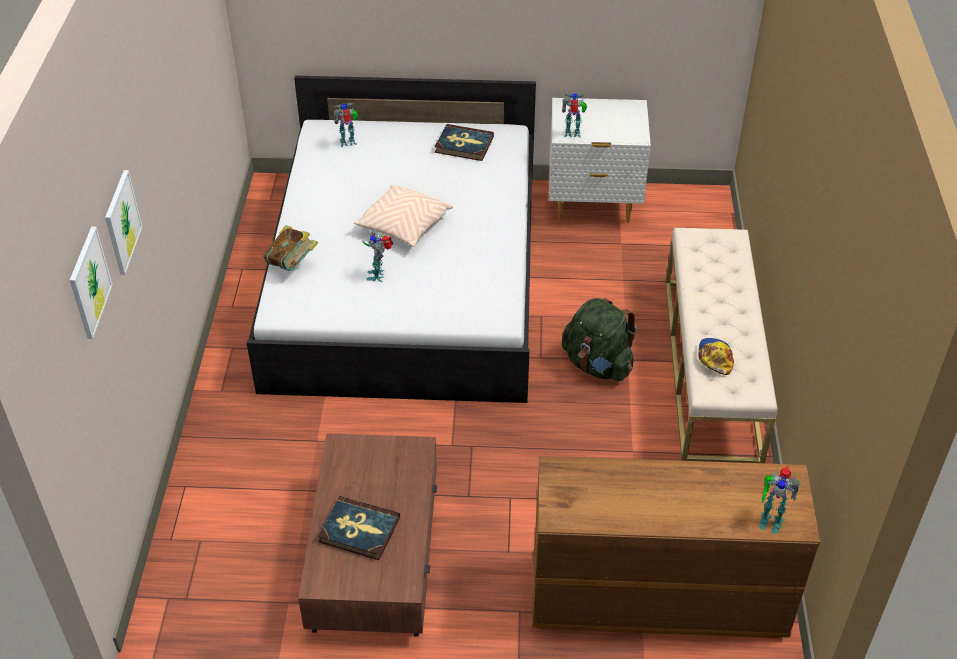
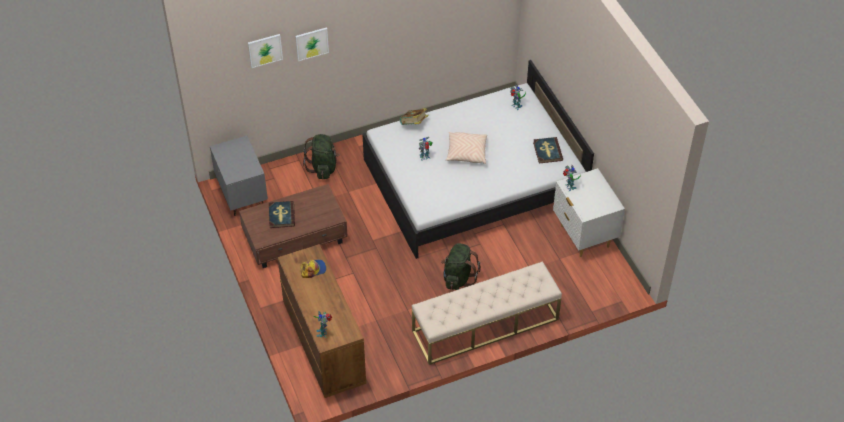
camera: 65 degrees right, 5 degrees up
(206, 609) = (242, 195): none -> grey nightstand
(232, 456) = (323, 167): none -> green backpack
(715, 357) = (448, 304): cap -> cap (313, 269)

